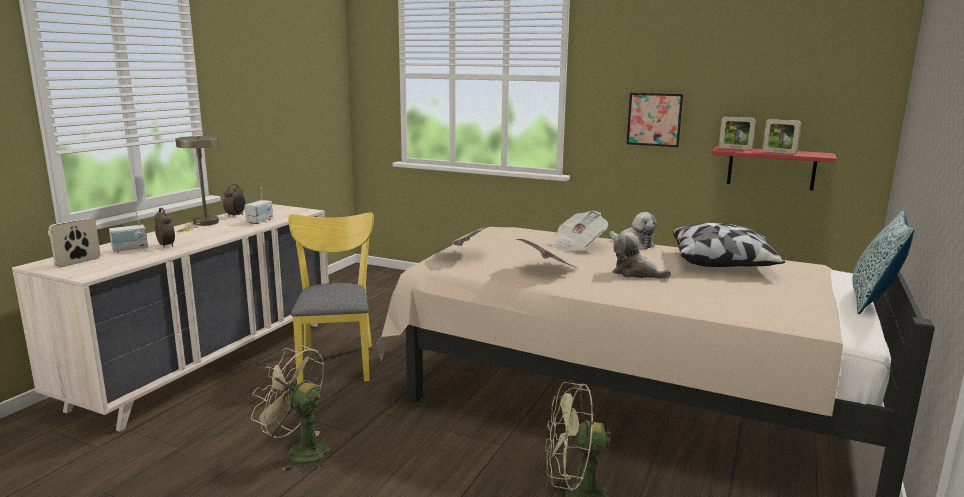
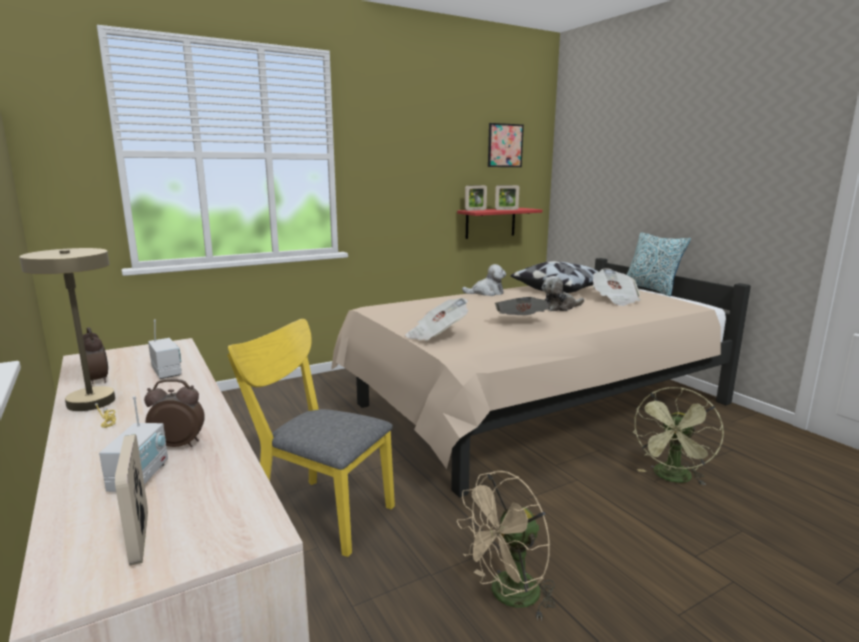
camera: 55 degrees left, 0 degrees up
(577, 246) = (470, 303): newspaper -> newspaper (615, 300)
(654, 119) = (412, 192): picture -> picture (505, 145)

